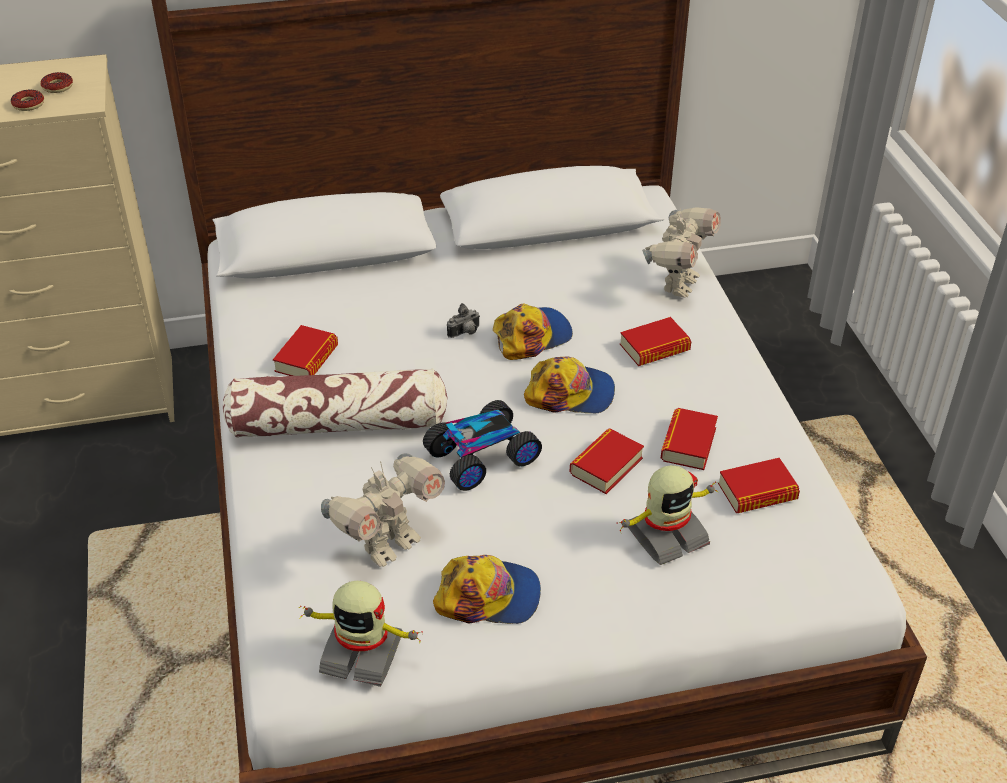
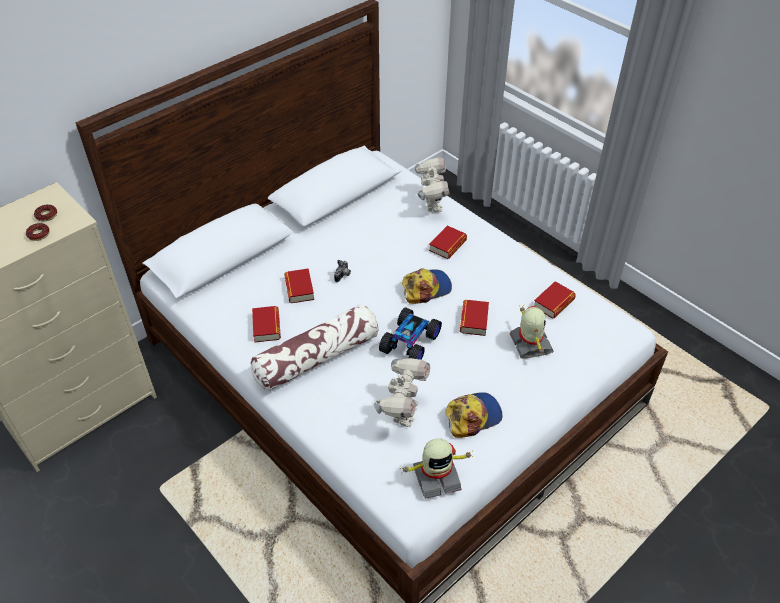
camera: 30 degrees left, 5 degrees up
(531, 336) = (380, 264): cap -> none
(666, 535) = (529, 344): toy robot -> toy robot turned 45 degrees counterclockwise
(688, 444) = (504, 291): book -> book (299, 289)

